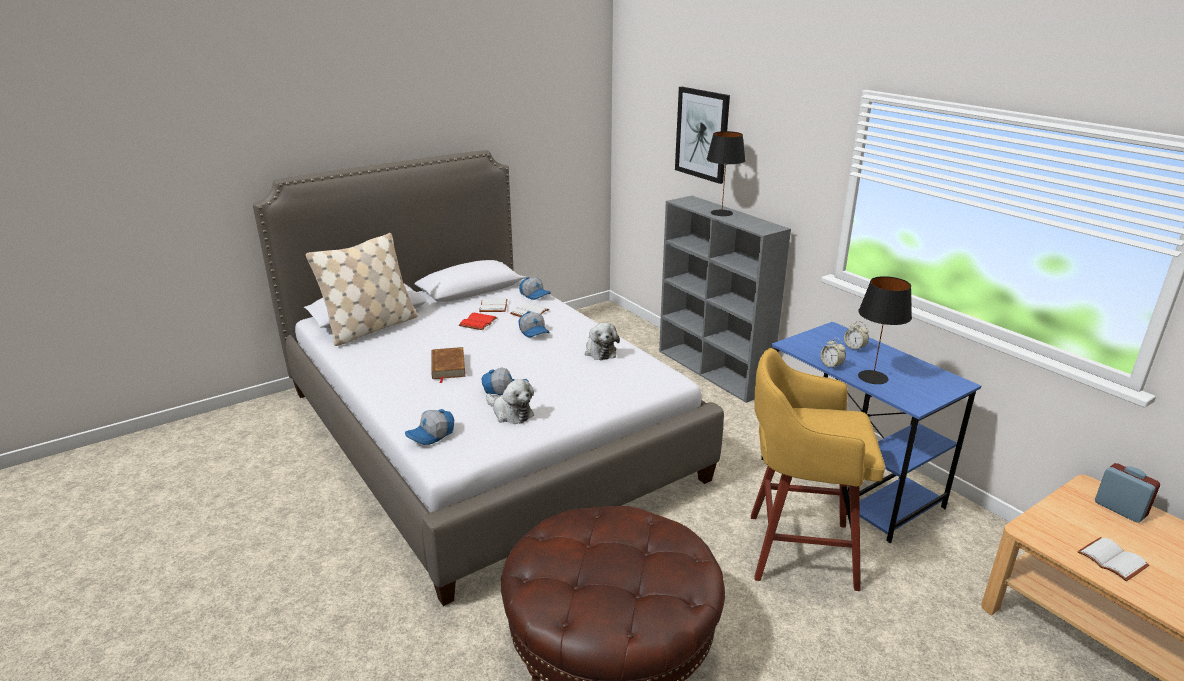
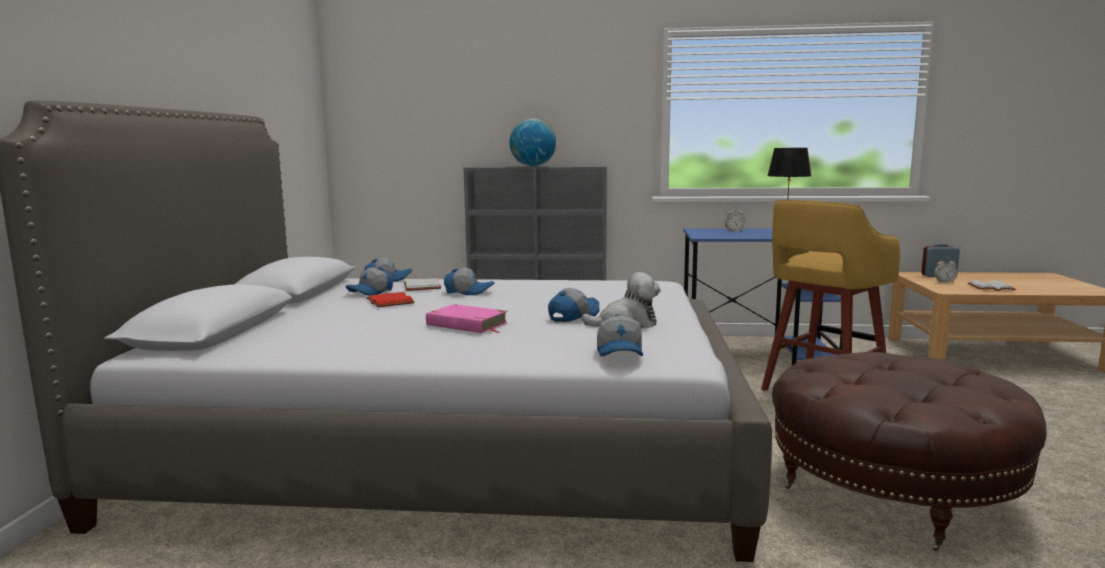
camera: 50 degrees left, 15 degrees down
(371, 328) = (262, 335): beige pillow -> none
(448, 367) = (467, 324): brown book -> pink book
(494, 307) = (371, 292): white book -> cap
(599, 351) = (562, 286): plush toy -> none
(702, 134) = (475, 101): picture -> none
(721, 213) = (533, 166): black table lamp -> globe
(831, 365) = (753, 237): alarm clock -> alarm clock (944, 282)

